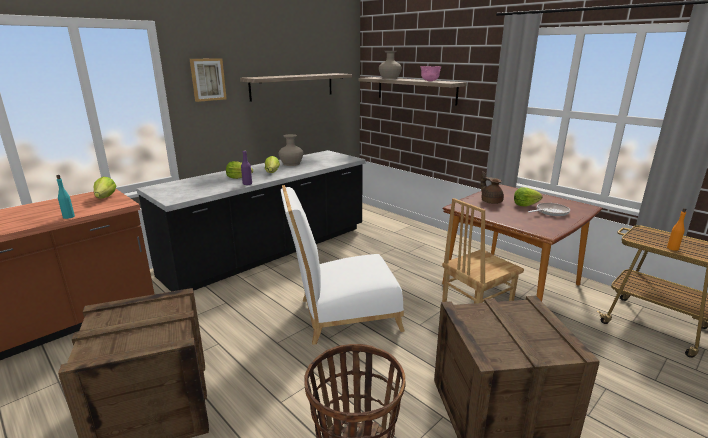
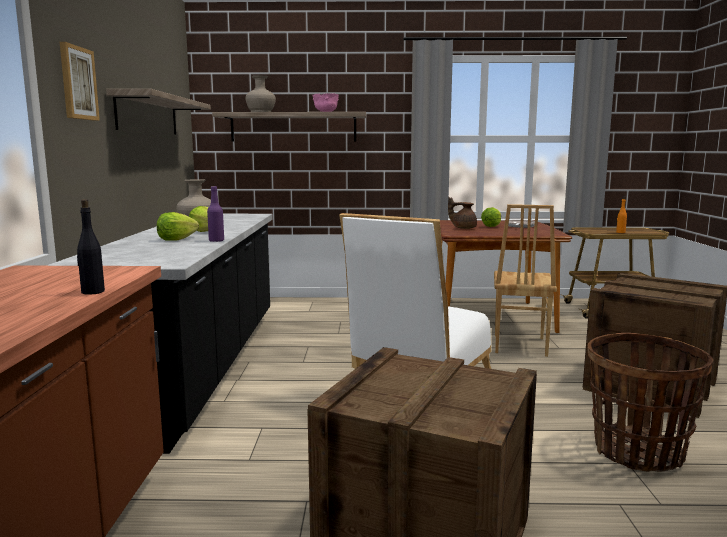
camera: 45 degrees left, 10 degrees down
(68, 217) = (92, 292): turquoise bottle -> black bottle
(105, 197) = (59, 272): lettuce -> none

